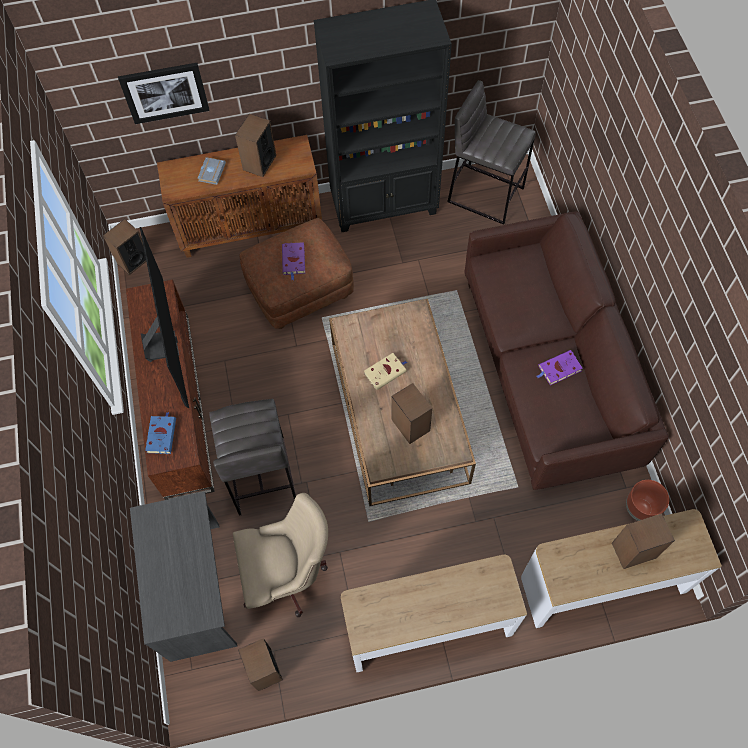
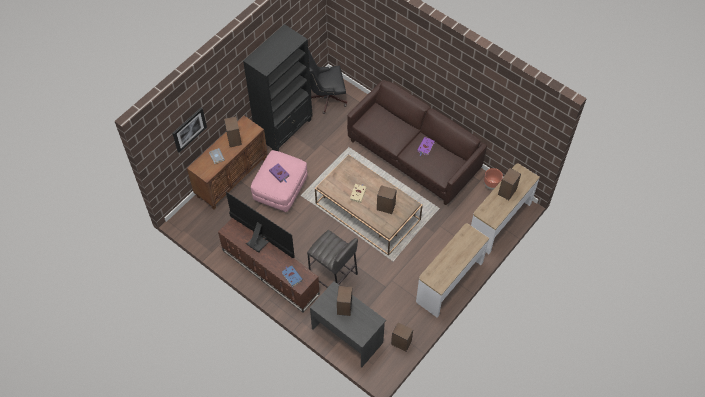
camera: 40 degrees left, 5 degrees down
(133, 260) = (189, 227): speaker -> speaker (344, 307)
(288, 574) = (379, 303): beige office chair -> none
(300, 290) = (280, 190): brown ottoman -> pink ottoman
(485, 194) = (325, 98): grey stool -> black office chair

